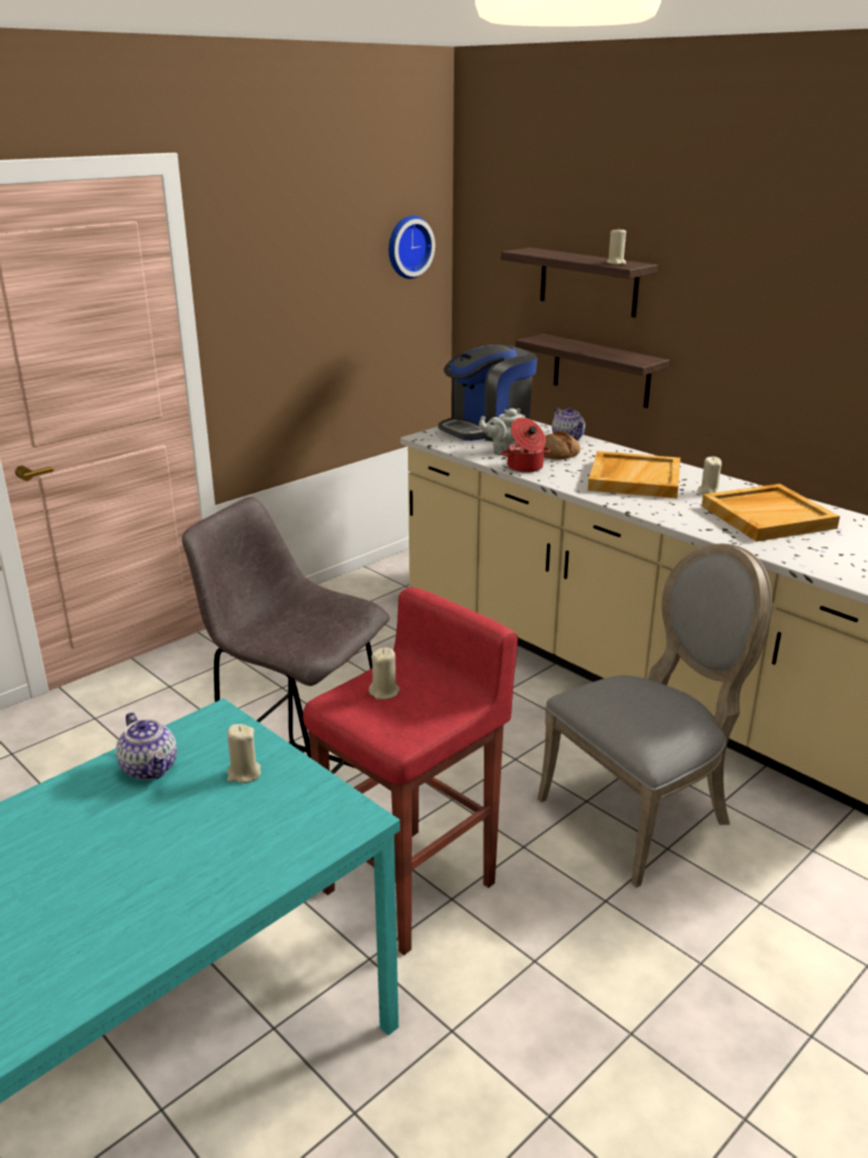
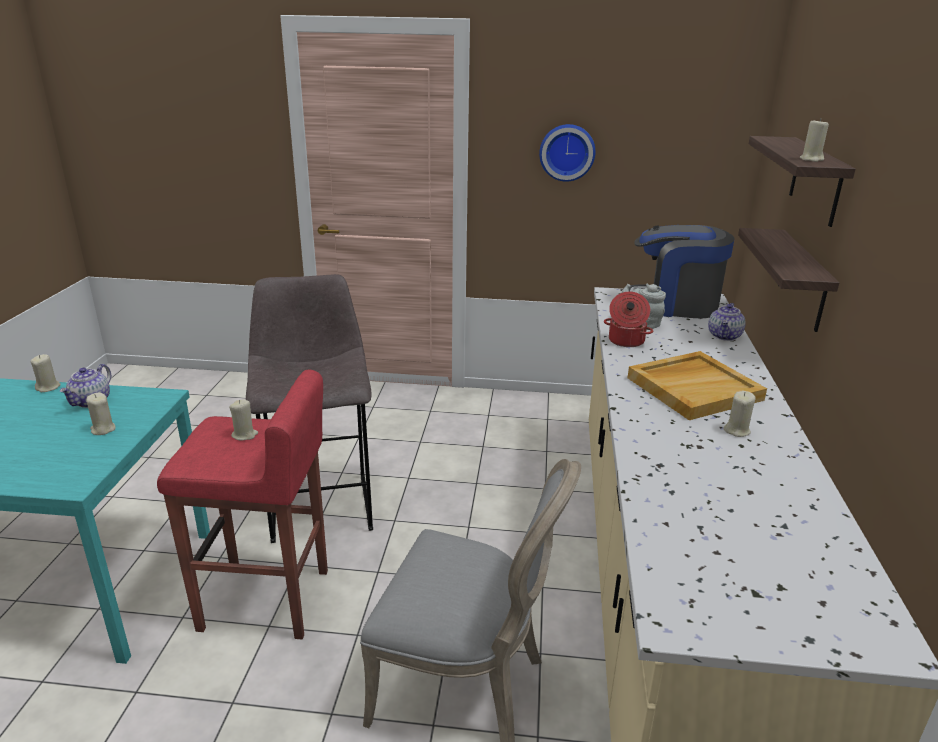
camera: 50 degrees right, 0 degrees up
(47, 793) = (48, 387): none -> beige candle
(407, 246) = (703, 123): wall clock -> wall clock (567, 152)
(557, 454) = (680, 343): bread -> none
(767, 516) = (737, 479): beige tray -> none

